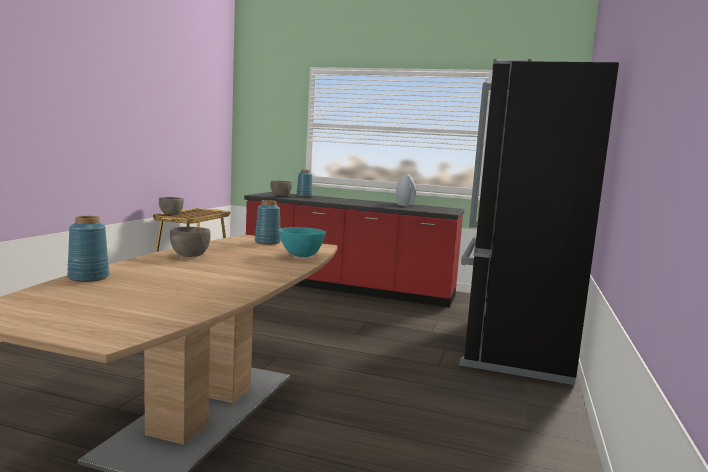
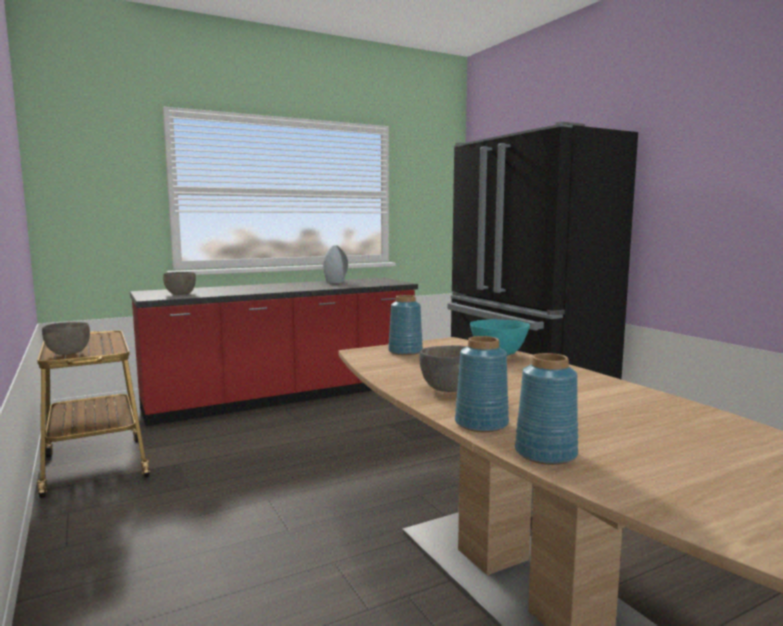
camera: 45 degrees left, 0 degrees up
(304, 196) = (201, 289): blue vase -> blue vase (482, 424)

